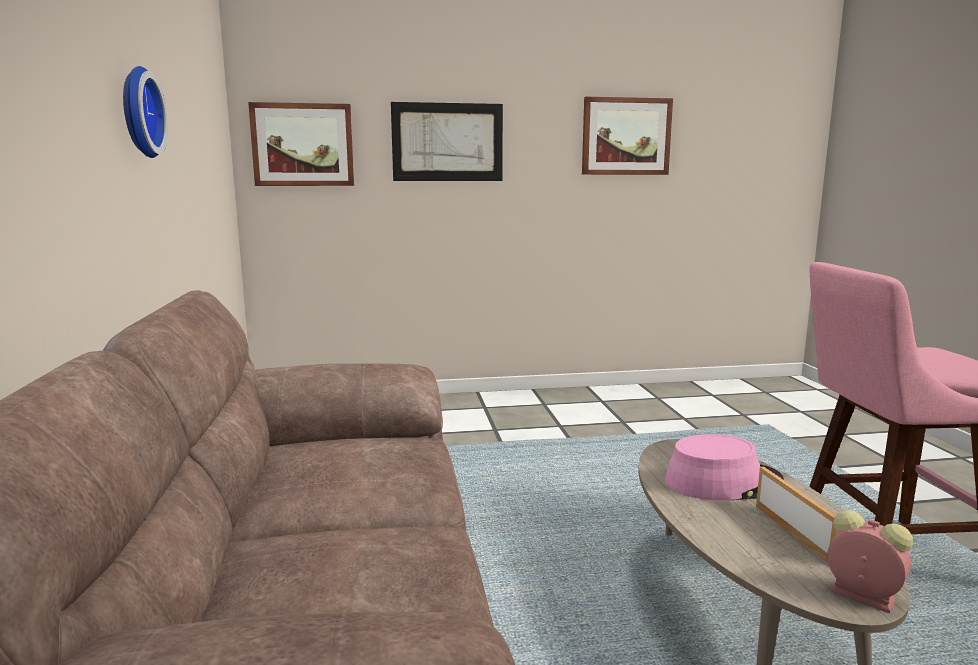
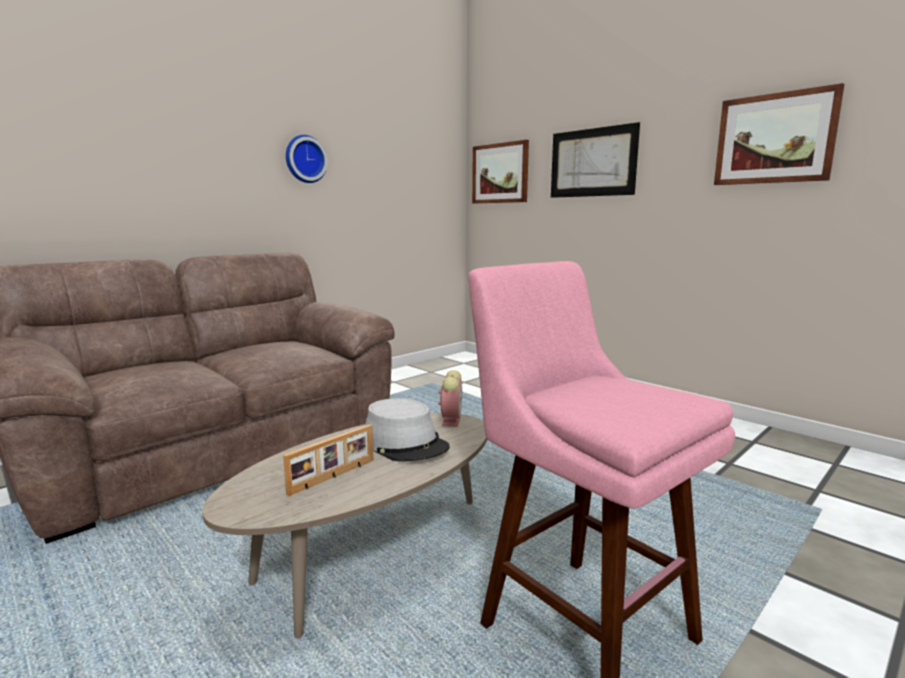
camera: 55 degrees right, 0 degrees up
(722, 482) = (405, 443): pink hat -> grey hat
(860, 595) = (244, 508): alarm clock -> alarm clock (451, 420)

